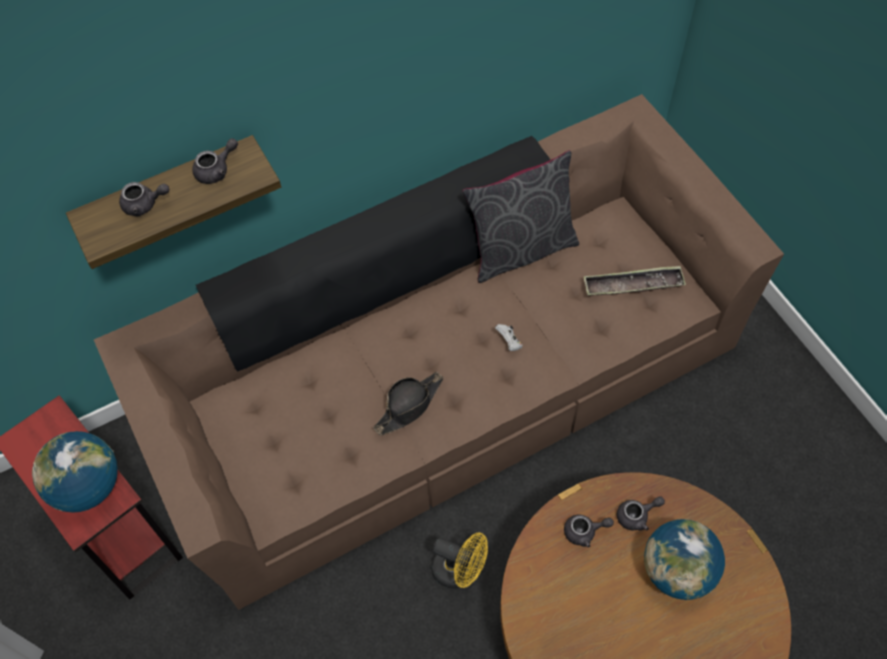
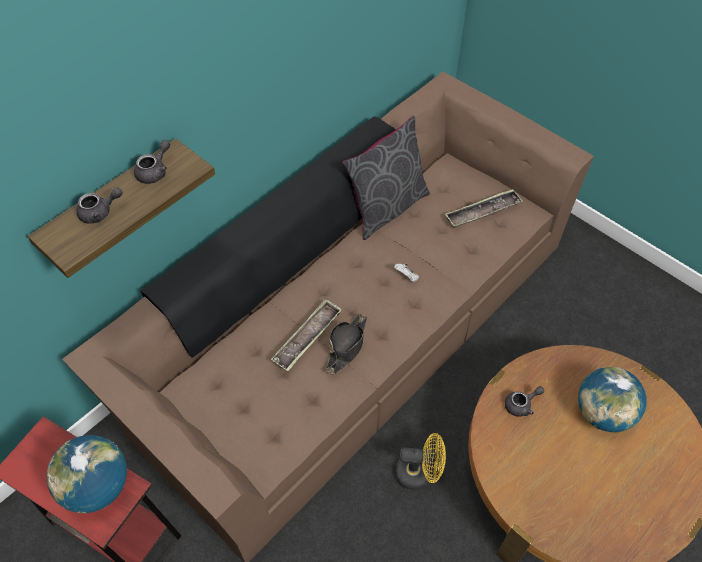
camera: 20 degrees left, 5 degrees down
(370, 383) = (307, 337): none -> tray
(637, 516) = (555, 381): grey teapot -> none

